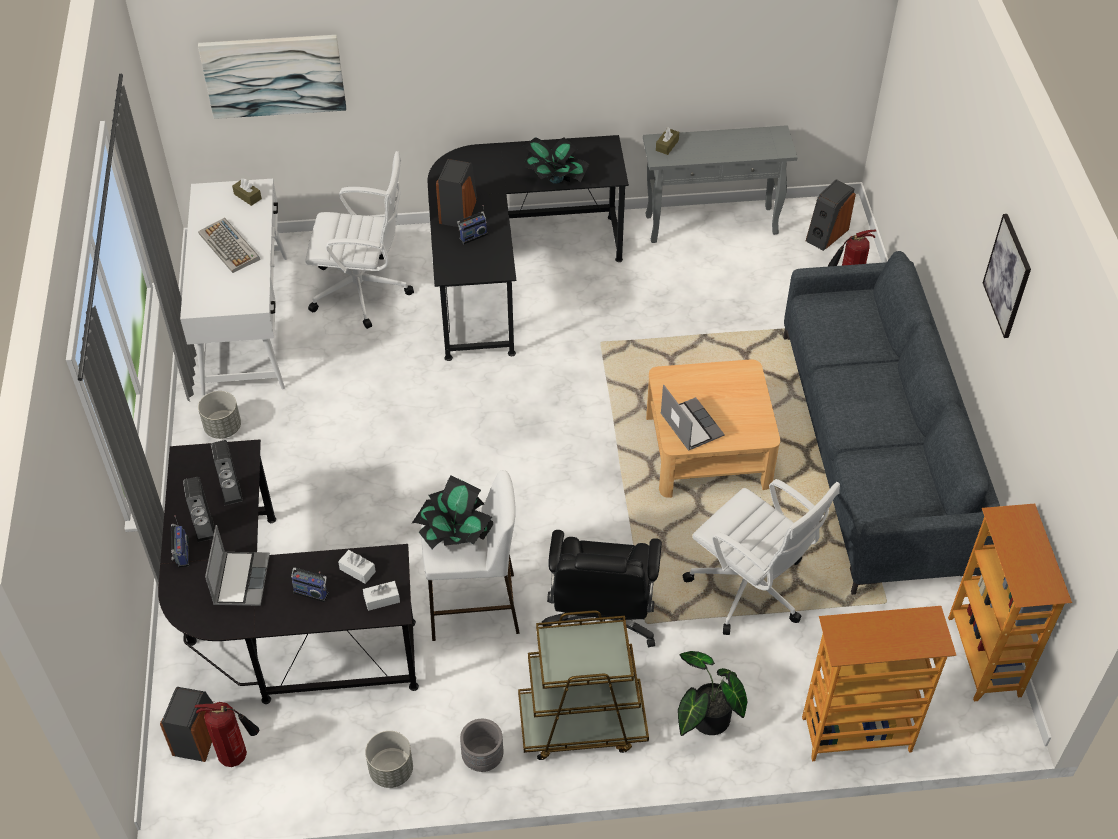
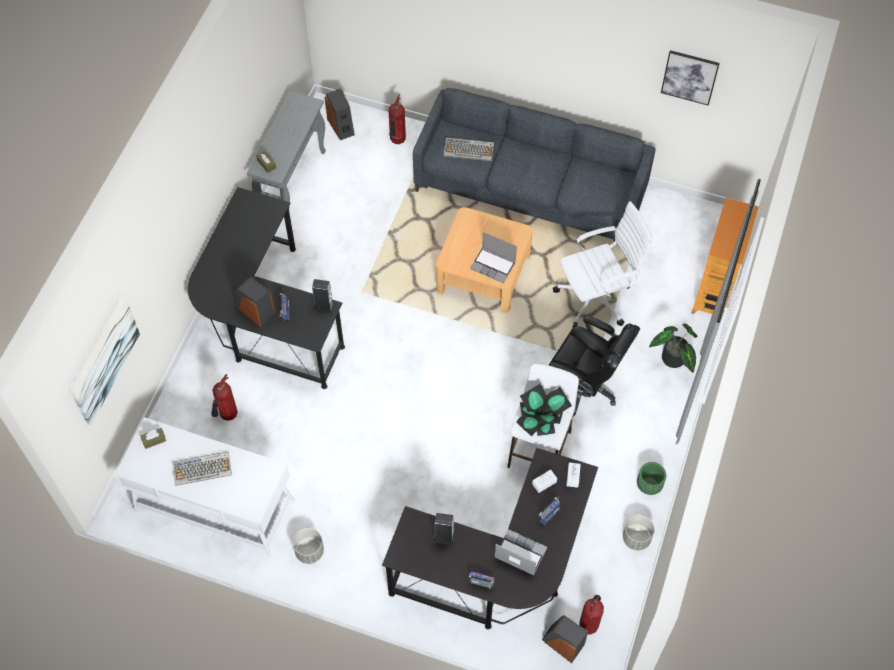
camera: 65 degrees left, 10 degrees up
(205, 529) = (467, 563): speaker -> speaker (324, 307)
(363, 291) = (228, 416): white office chair -> fire extinguisher
(482, 758) = (649, 485): grey planter -> green planter
(555, 179) = (258, 241): potted plant -> none
(581, 724) = (648, 424): brown cart -> none
(690, 425) = (493, 265): laptop -> laptop turned 150 degrees counterclockwise
(847, 330) = (469, 149): none -> keyboard
(985, 656) = (692, 210): bookcase -> none
(1008, 276) = (571, 42): picture -> picture (689, 77)

